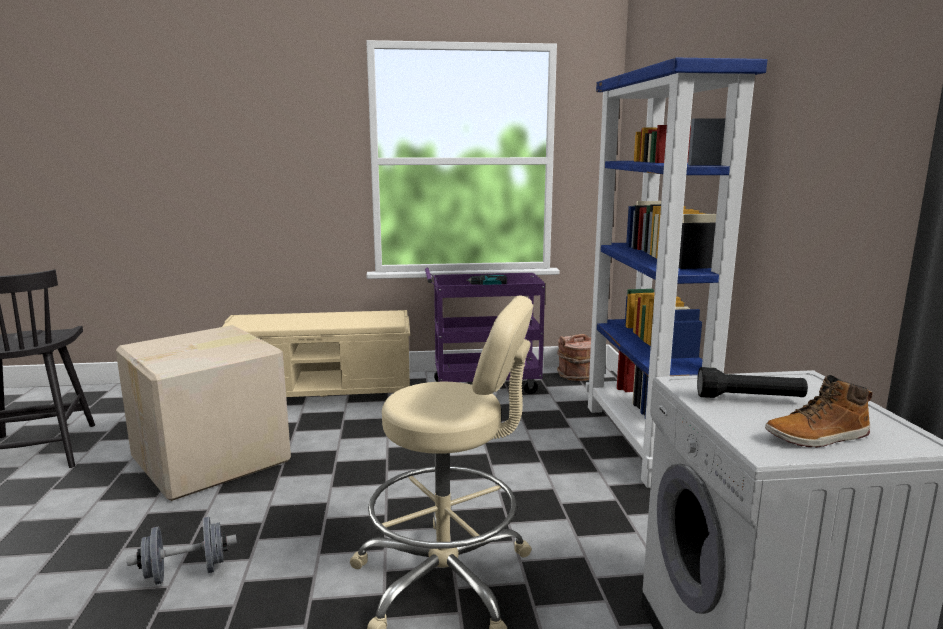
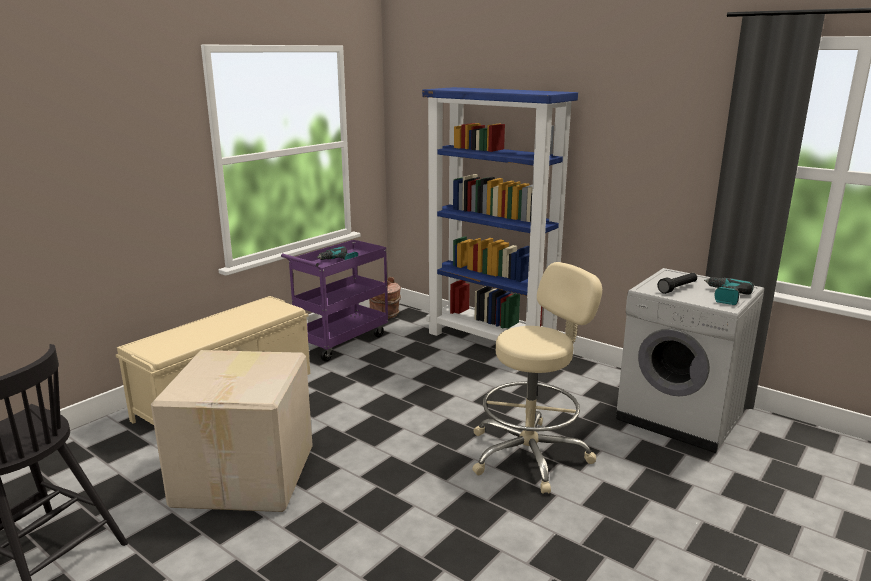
camera: 45 degrees left, 5 degrees up
(186, 573) = (394, 534): grey dumbbell -> none
(818, 437) = (724, 296): boot -> power drill

